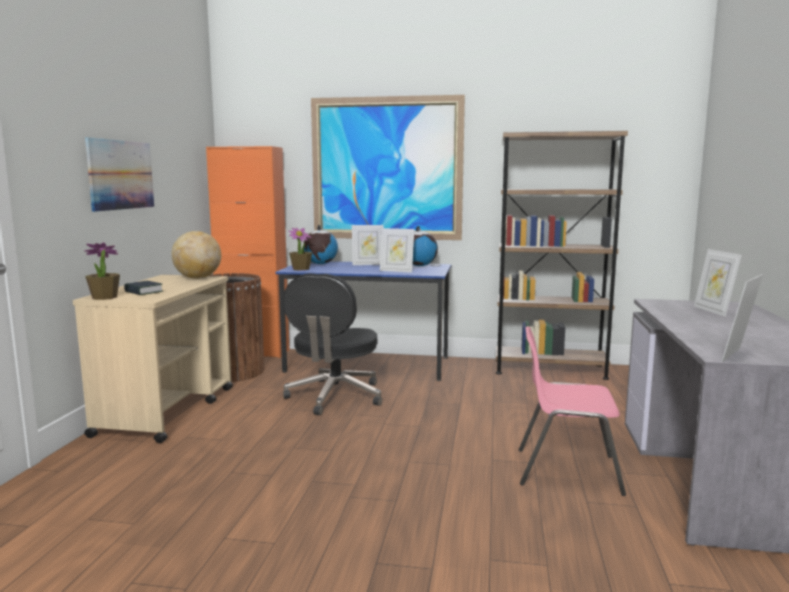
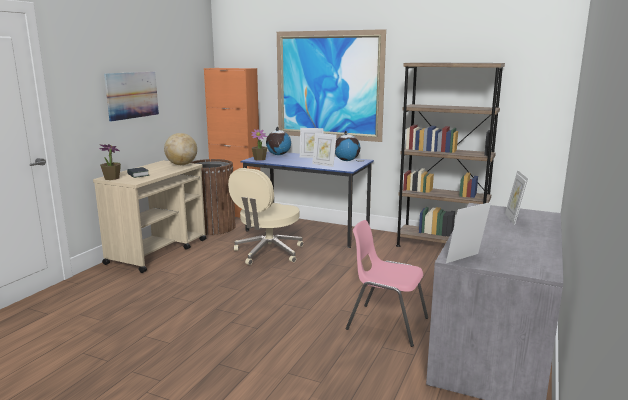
camera: 15 degrees right, 5 degrees up
(335, 397) = (268, 252): black office chair -> beige office chair

